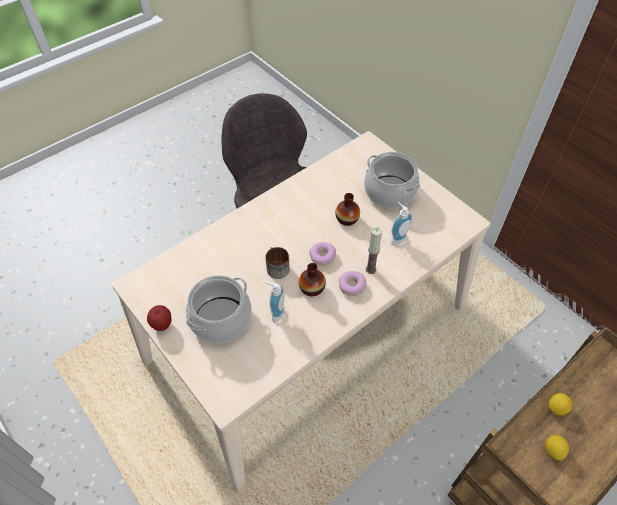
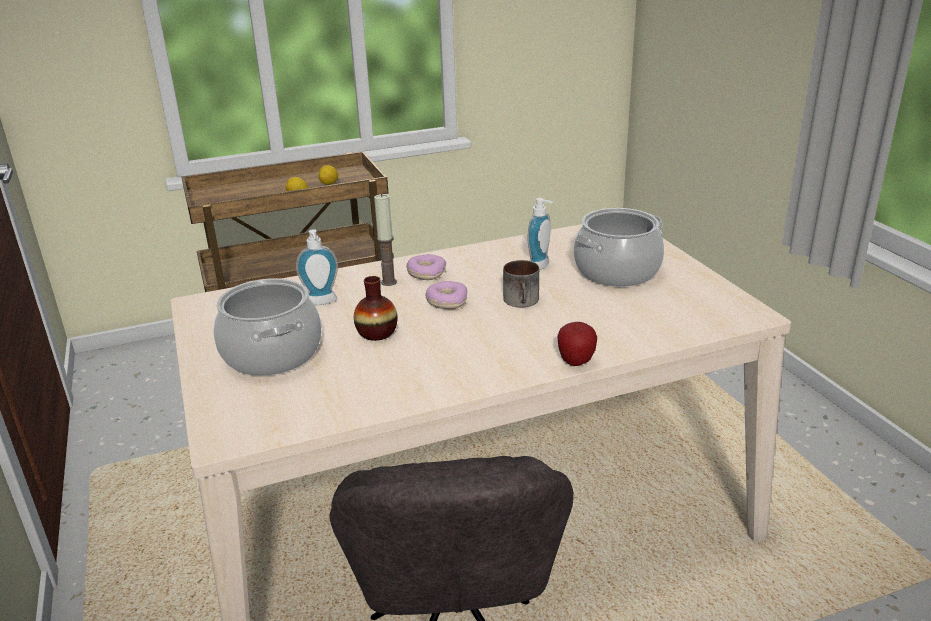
camera: 160 degrees left, 25 degrees down
(162, 325) = (699, 277): apple -> apple (576, 362)
(312, 288) = (481, 278): vase -> none

